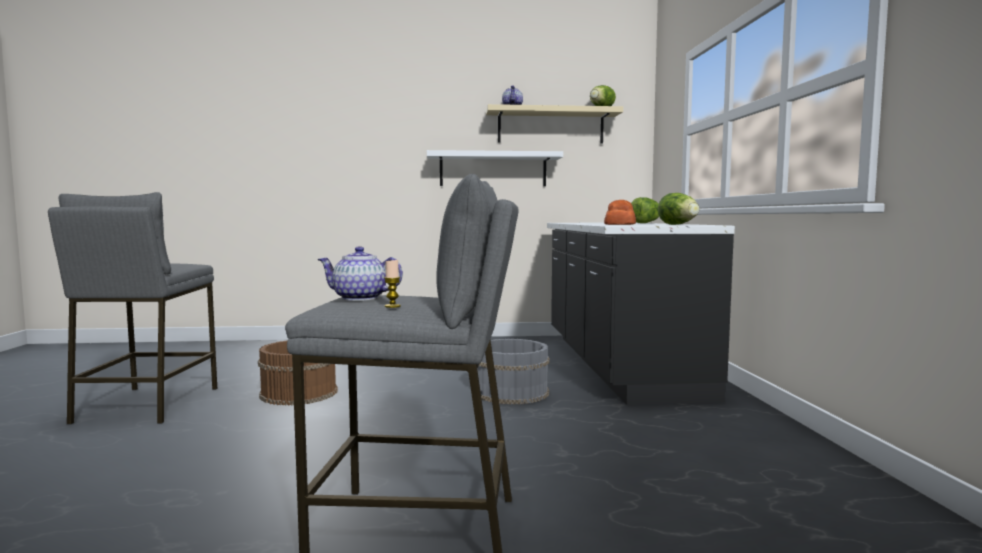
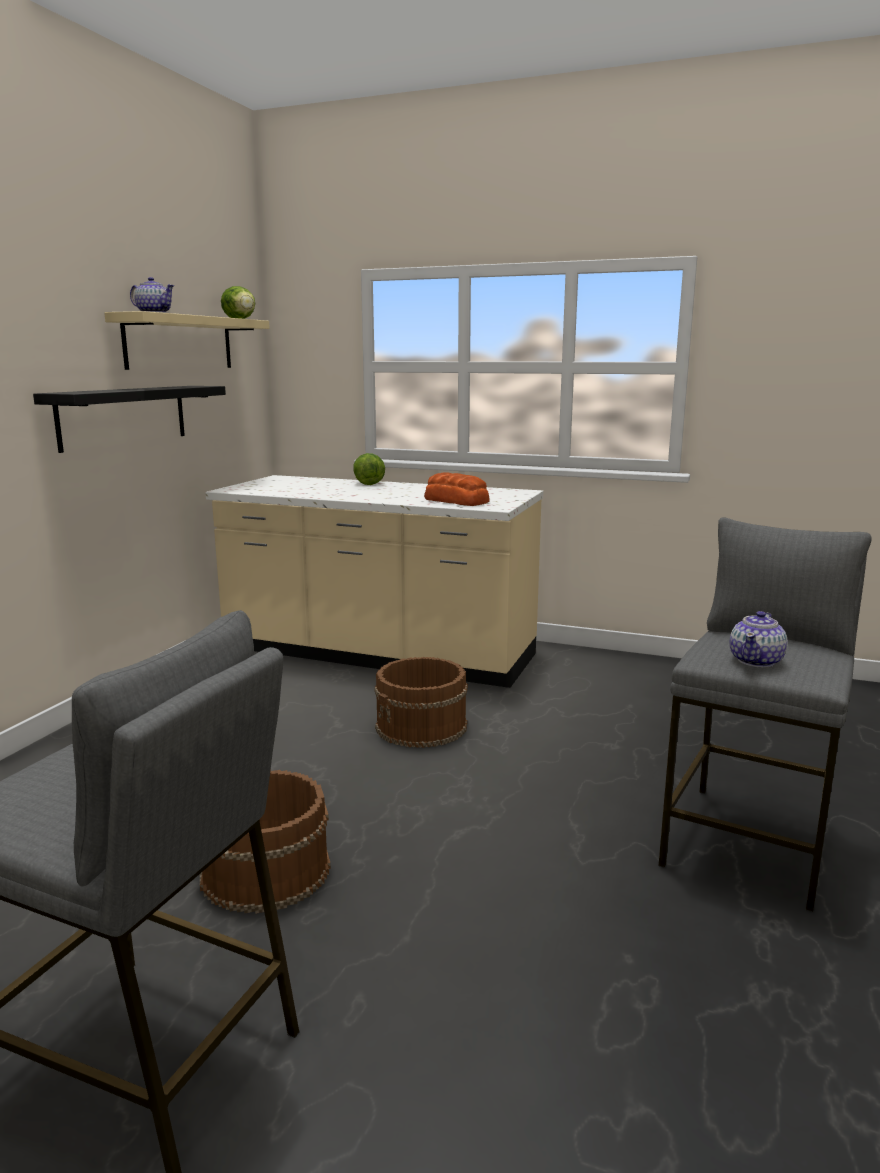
camera: 65 degrees left, 10 degrees up
(392, 306) = (812, 655): candle -> none
(493, 170) = (124, 416): white shelf -> black shelf
(510, 392) = (422, 727): grey bucket -> brown bucket
(617, 364) = (378, 654): black counter -> beige counter
(679, 224) = (498, 494): lettuce -> none

